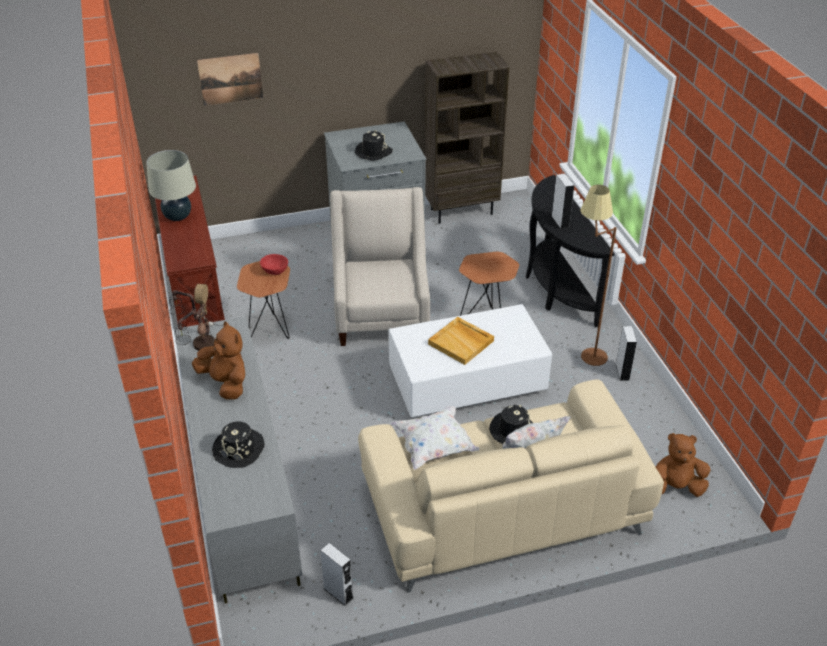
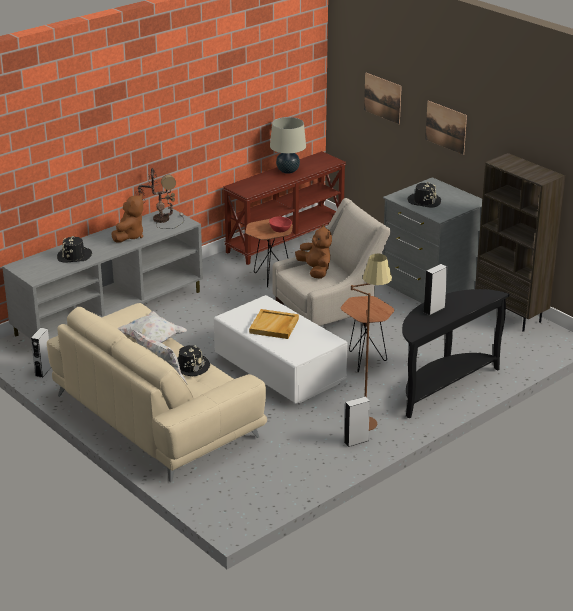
camera: 65 degrees right, 10 degrees down
(332, 71) = (446, 127): none -> picture
(675, 487) = (232, 490): brown plush toy -> brown plush toy (315, 270)

